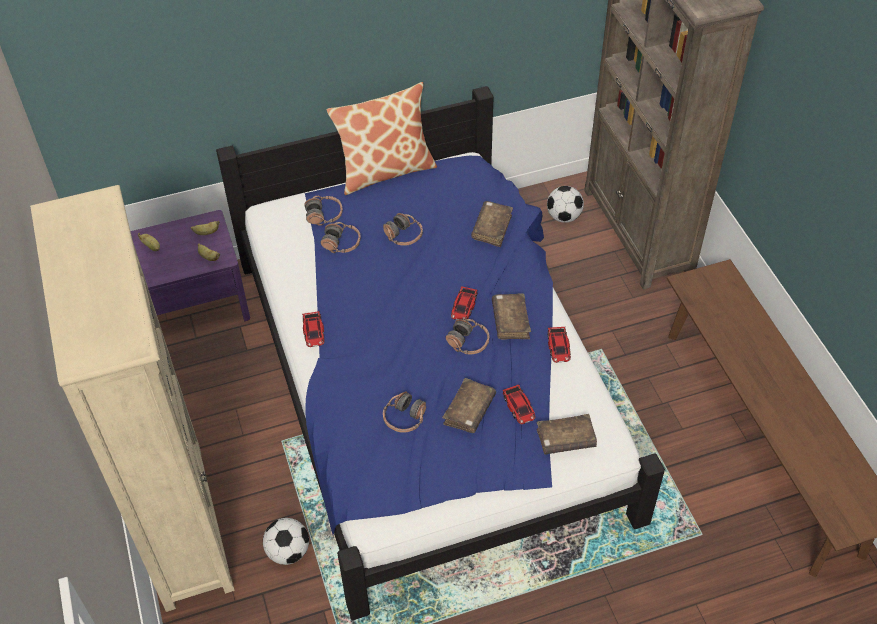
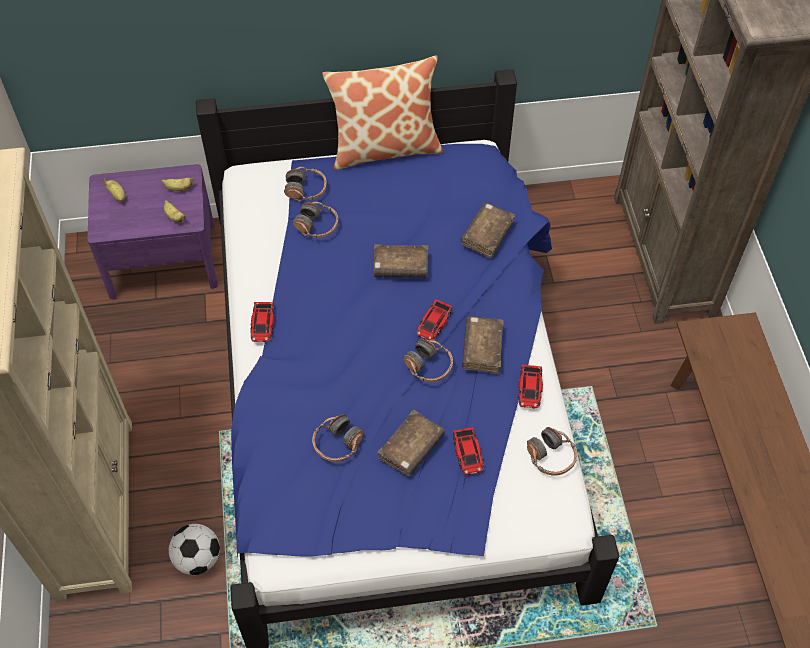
camera: 10 degrees right, 5 degrees up
(403, 236) = (387, 228): headphones -> headphones (551, 457)
(564, 217) = (584, 224): football -> none
(566, 439) = (512, 501): brown book -> brown book (400, 267)

